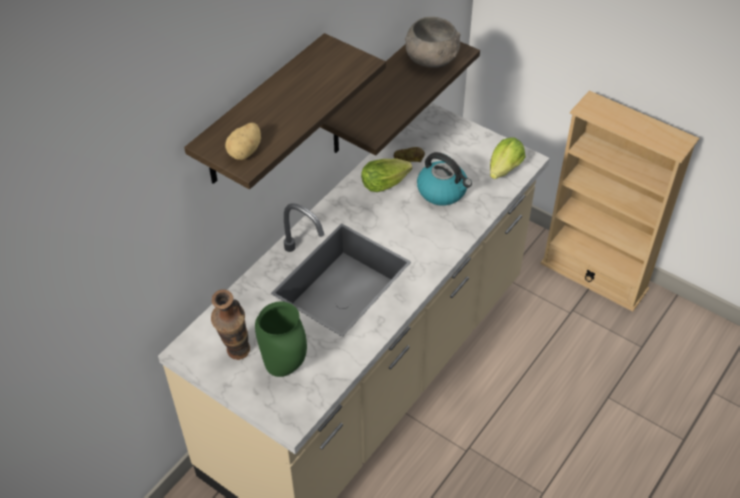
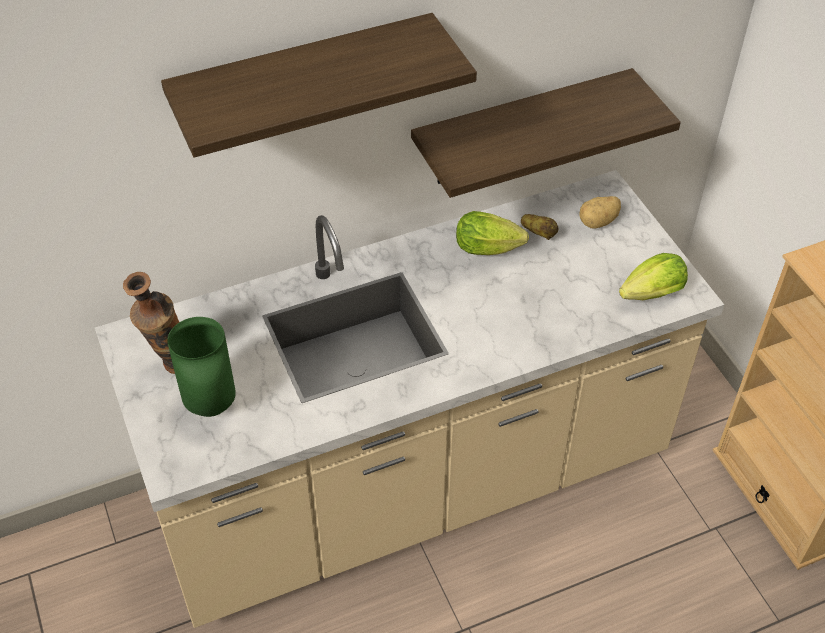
camera: 30 degrees right, 0 degrees up
(246, 152) = (220, 112): potato -> potato (598, 222)
(432, 59) = (607, 110): grey bowl -> none
(443, 191) = (552, 287): kettle -> none

